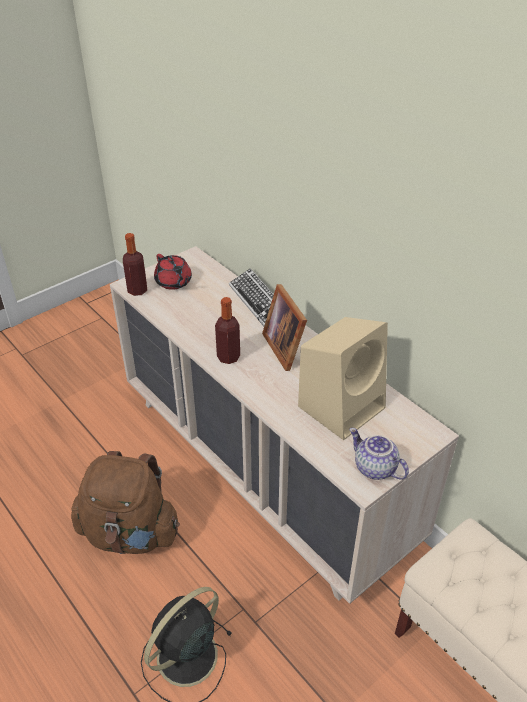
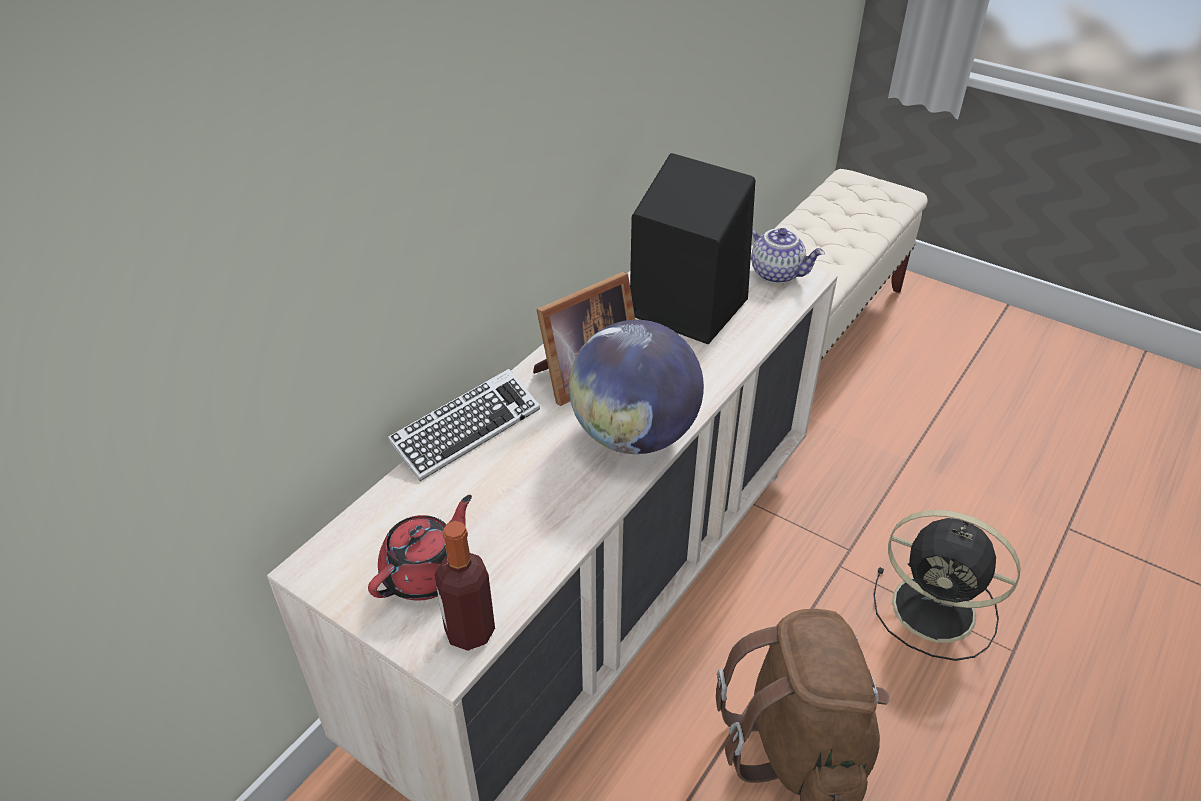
camera: 105 degrees left, 0 degrees up
(228, 357) = (634, 435): bottle -> globe
(342, 405) = (685, 307): beige speaker -> black speaker
(374, 468) = (777, 273): teapot -> teapot turned 90 degrees counterclockwise

